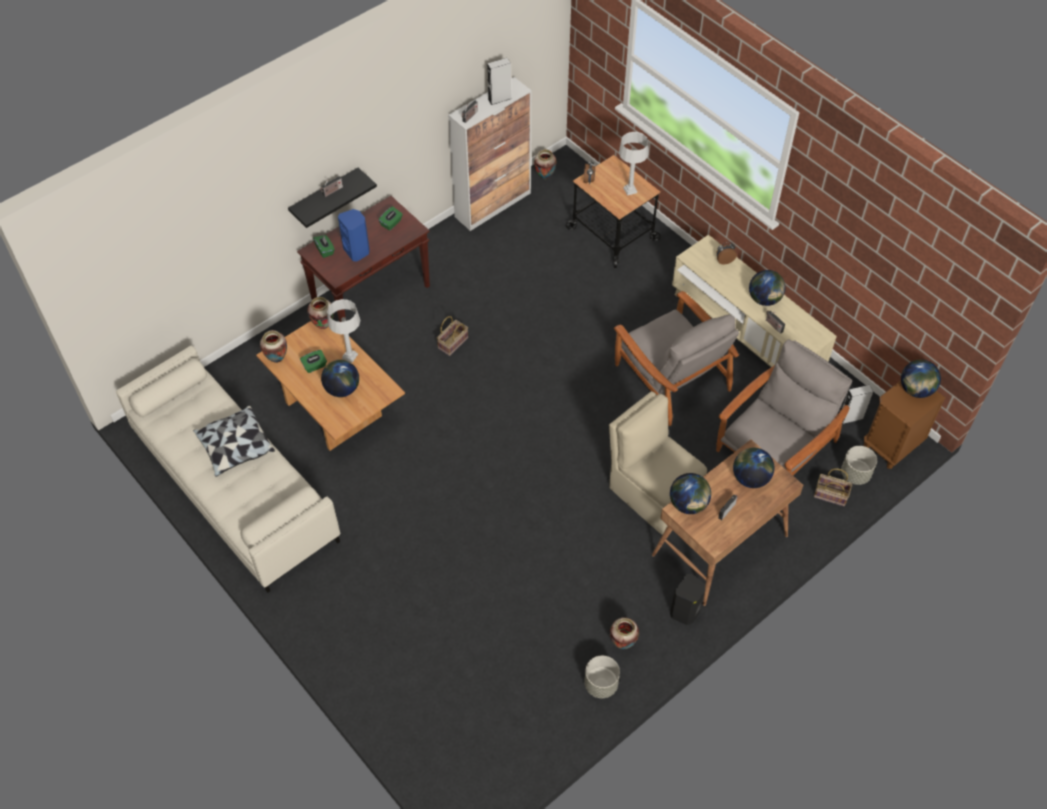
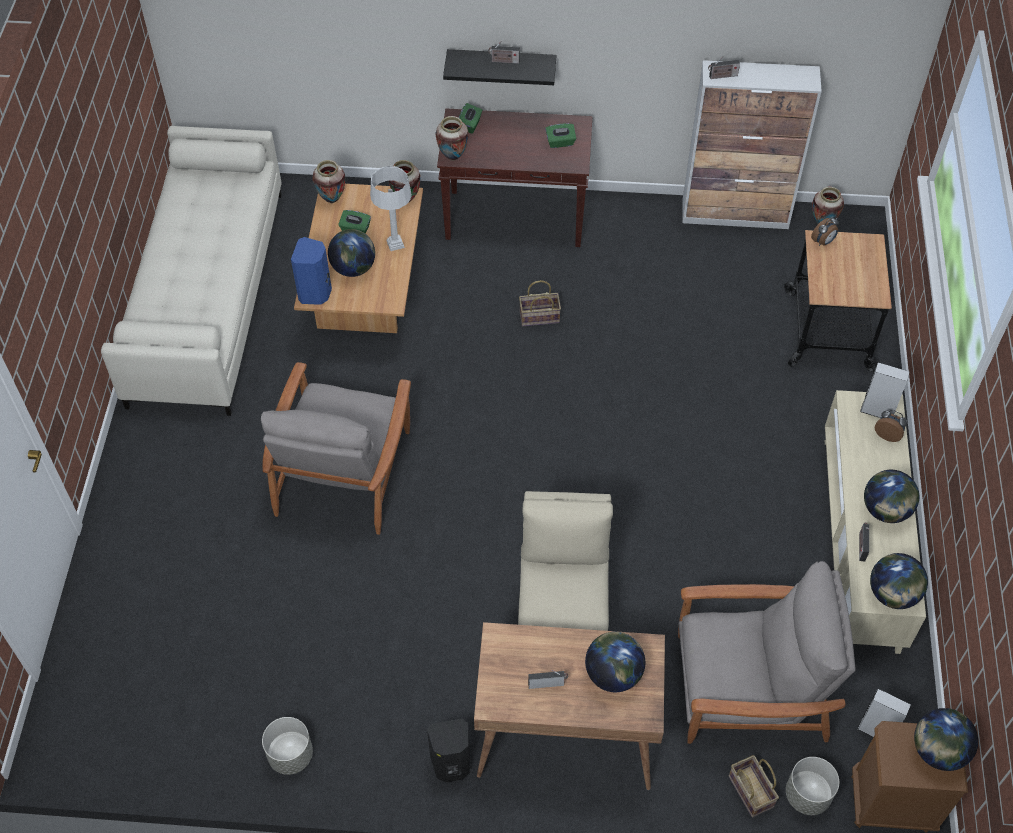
camera: 45 degrees right, 0 degrees up
(235, 447) = (212, 251): pillow -> none
(357, 251) = (498, 146): blue speaker -> blue speaker (316, 293)
(499, 99) = (775, 78): grey speaker -> grey speaker (877, 411)
(622, 643) = (356, 737): vase -> vase (452, 157)
(630, 190) = (857, 282): grey table lamp -> none
(671, 376) = (720, 521): grey armchair -> grey armchair (344, 471)
(688, 504) = (515, 641): globe -> globe (892, 594)

